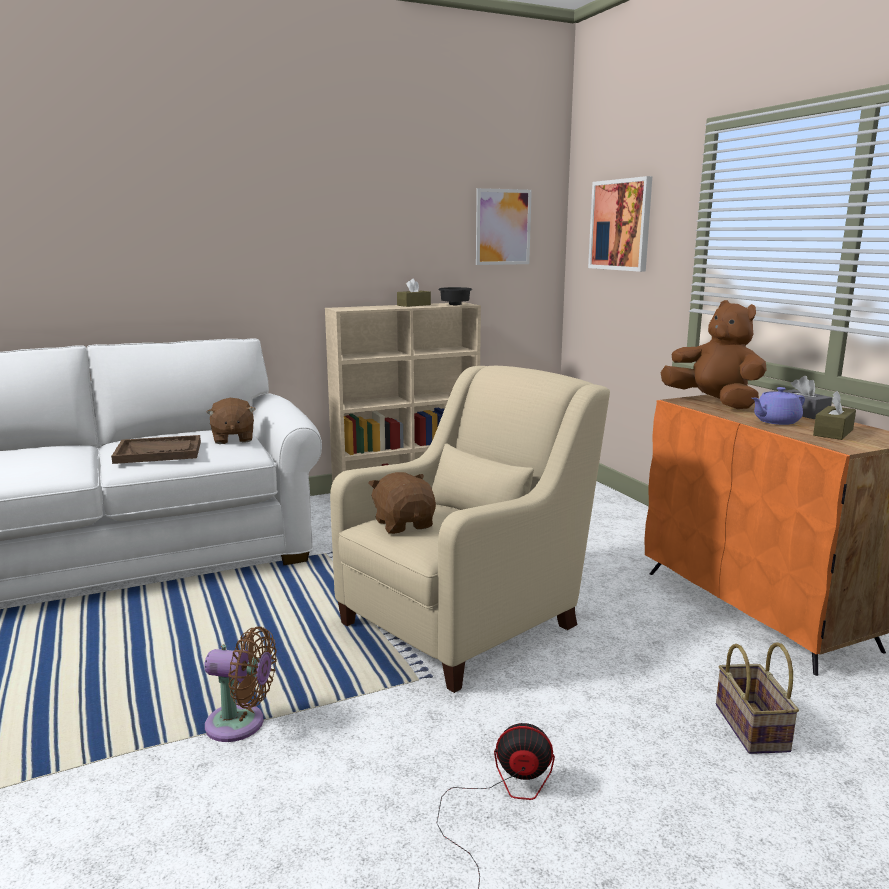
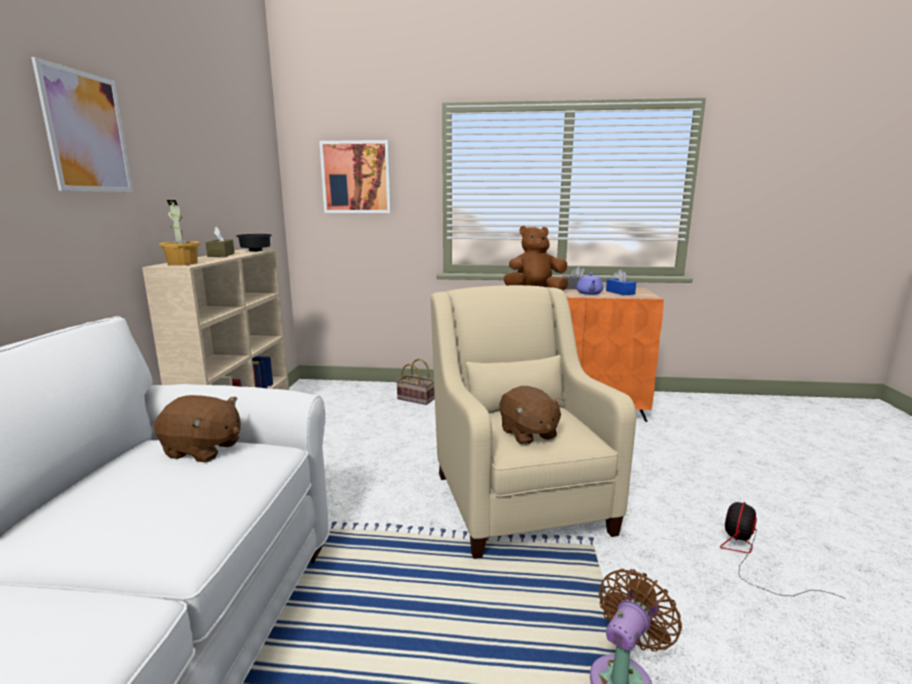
camera: 60 degrees left, 0 degrees up
(159, 452) = (172, 508): brown tray -> none
(351, 308) = (182, 263): none -> potted plant
(404, 524) = (528, 434): brown plush toy -> brown plush toy turned 120 degrees counterclockwise
(503, 227) = (251, 176): picture -> picture (86, 132)
(754, 729) = (691, 454): basket -> basket (417, 399)
(833, 432) = (620, 292): brown tissue box -> blue tissue box

